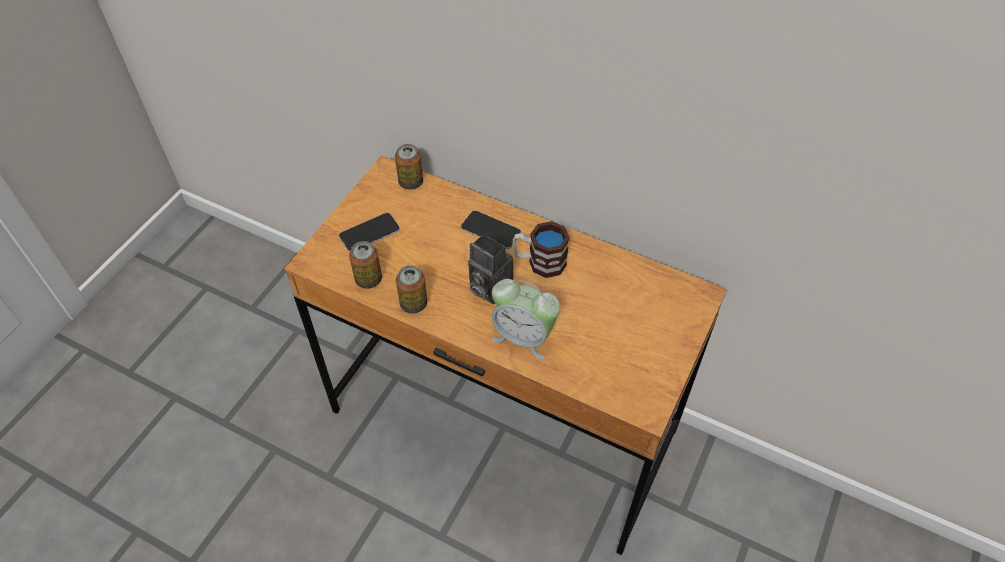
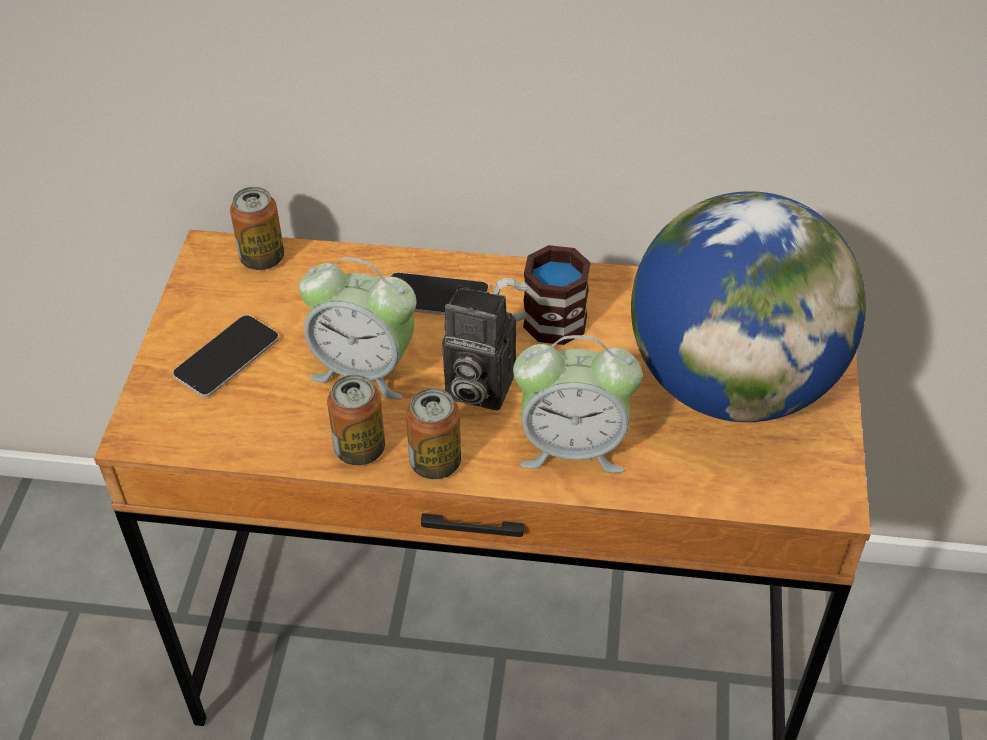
camera: 20 degrees left, 5 degrees down
(368, 279) = (260, 432): can -> can (435, 462)
(435, 260) = (364, 369): none -> alarm clock
(627, 327) = (731, 383): none -> globe

